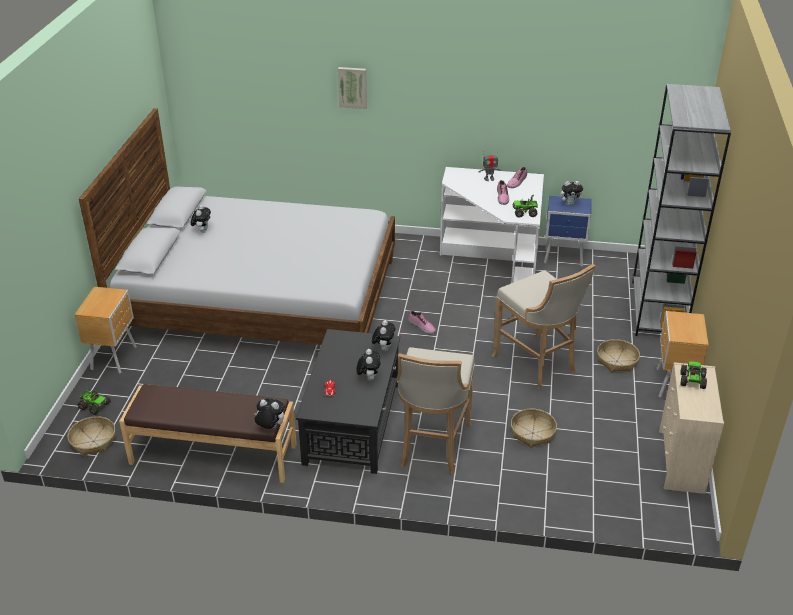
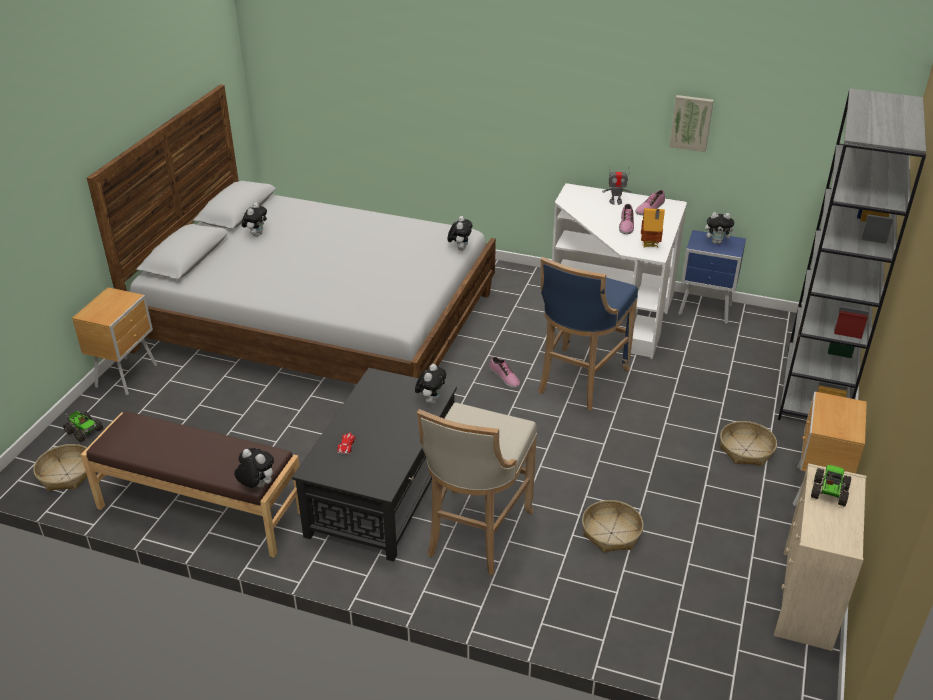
camera: 10 degrees right, 0 degrees up
(352, 87) = (456, 75): picture -> picture (691, 122)
(368, 378) = (400, 436): plush toy -> plush toy (460, 248)
(480, 323) = (579, 381): none -> blue stool
(525, 212) = (650, 246): toy truck -> toy house
(537, 364) = (639, 442): beige stool -> none

